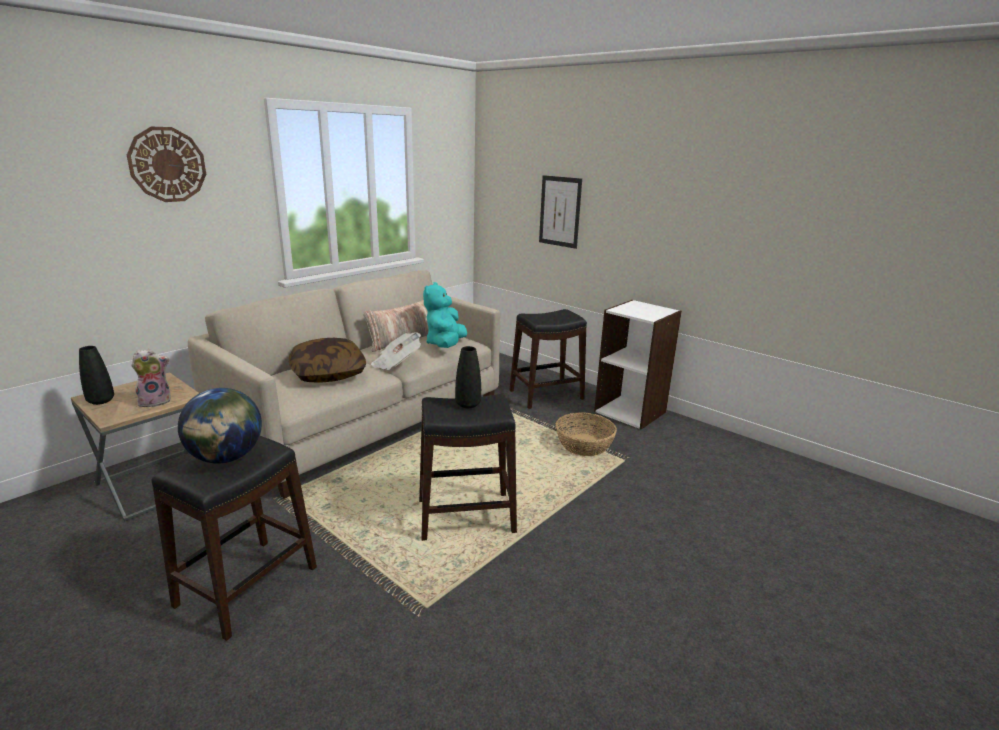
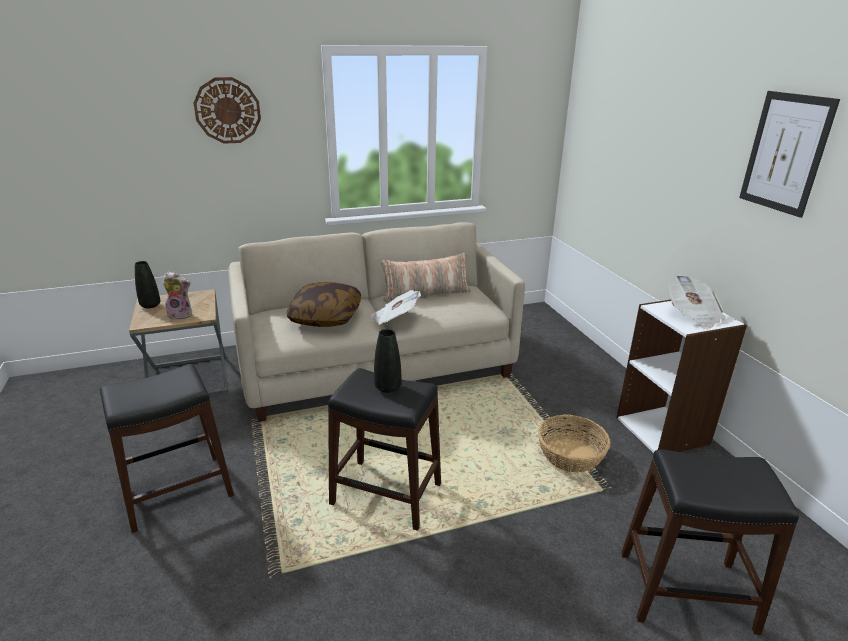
camera: 30 degrees right, 5 degrees up
(226, 458) = (154, 386): globe -> none
(445, 344) = (458, 307): turquoise plush toy -> none
(546, 395) = (577, 382): black stool -> black stool (686, 592)
(560, 211) = (637, 173): picture -> picture (785, 153)
(645, 310) = (693, 316): none -> newspaper

